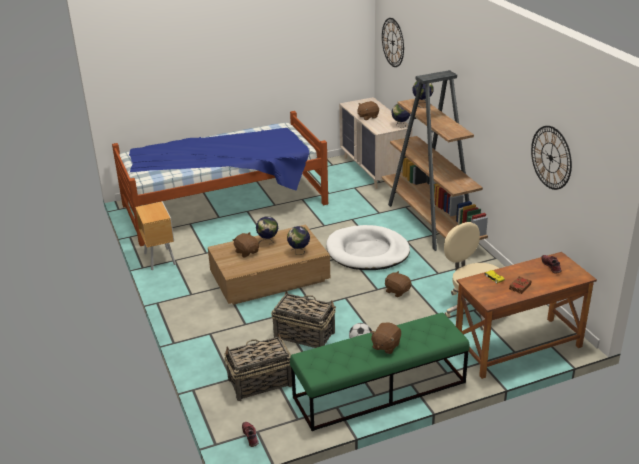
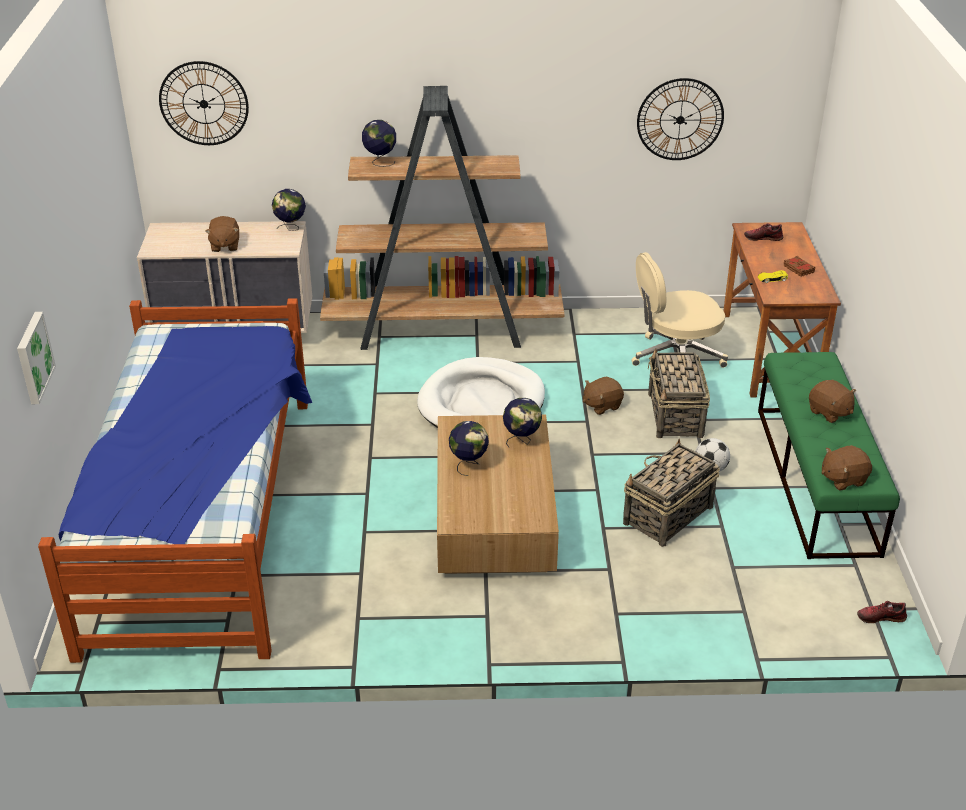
camera: 70 degrees left, 5 degrees up
(160, 258) = (338, 637): brown nightstand -> none
(176, 85) = (33, 357): none -> picture
(247, 252) = (485, 493): brown plush toy -> brown plush toy (843, 479)
(259, 383) = (764, 584): basket -> basket (675, 416)

